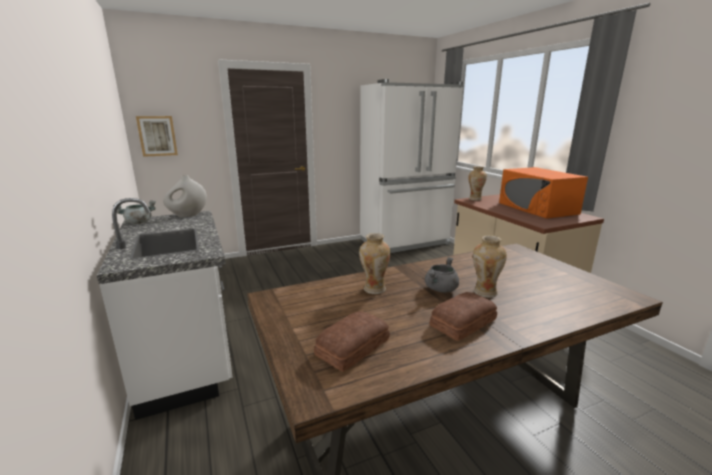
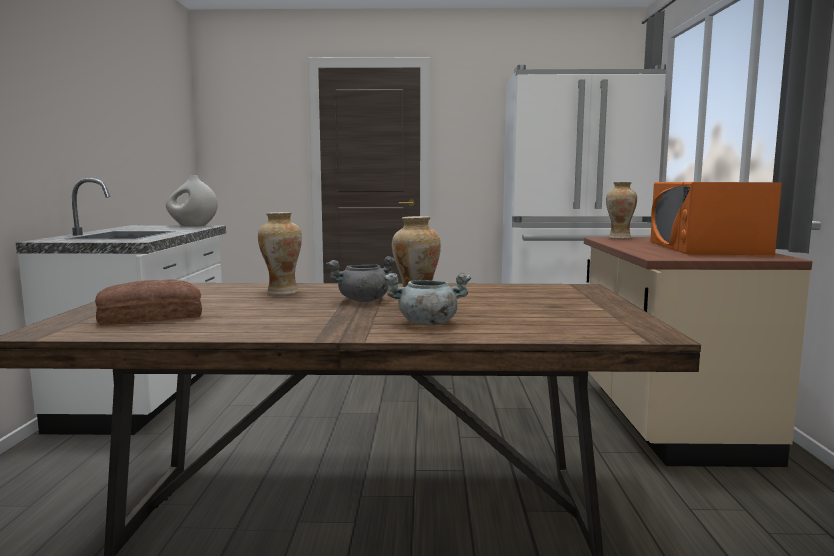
camera: 25 degrees right, 10 degrees down
(138, 223) = (134, 226): grey cooking pot -> grey cooking pot (427, 323)
(157, 136) = (229, 151): picture -> none
(461, 322) = (317, 320): bread -> none

